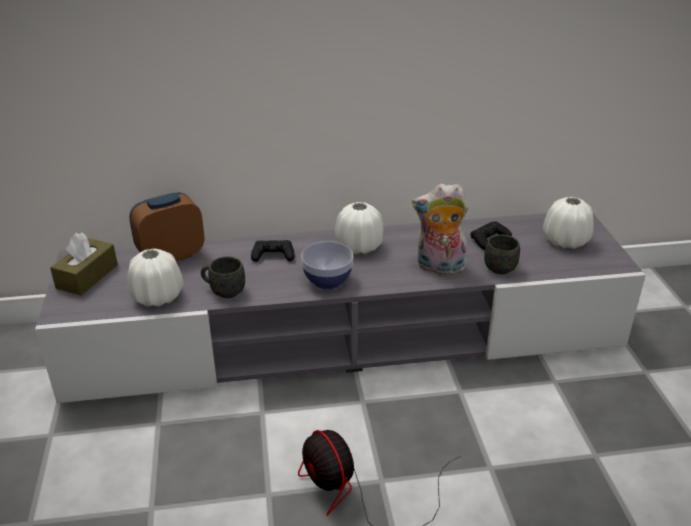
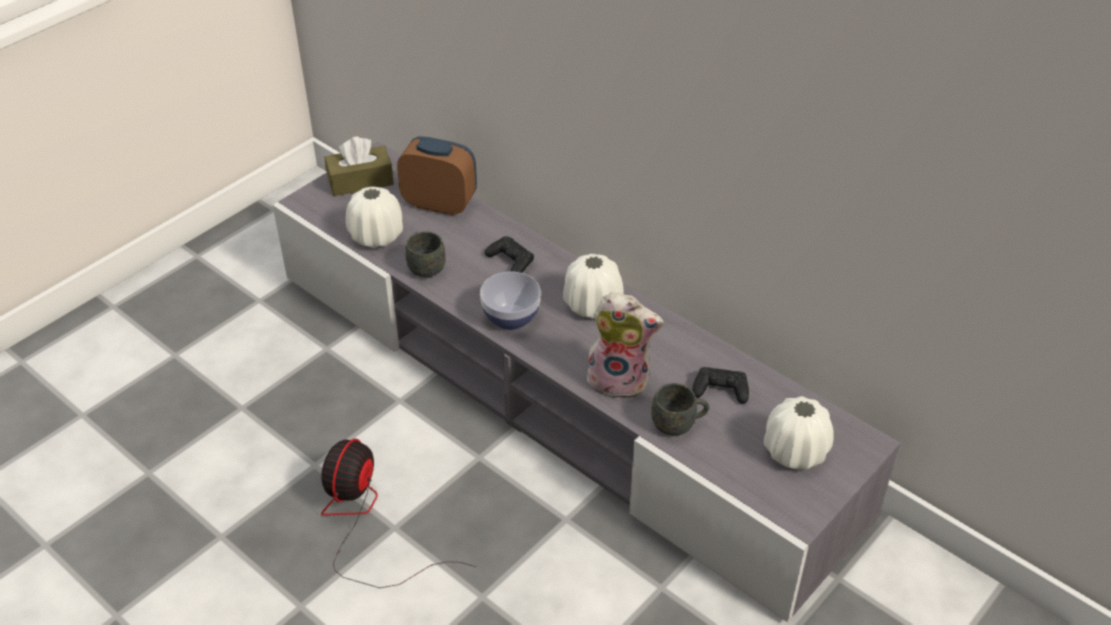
camera: 50 degrees right, 10 degrees up
(439, 268) = (620, 380): plush toy -> plush toy turned 135 degrees clockwise

